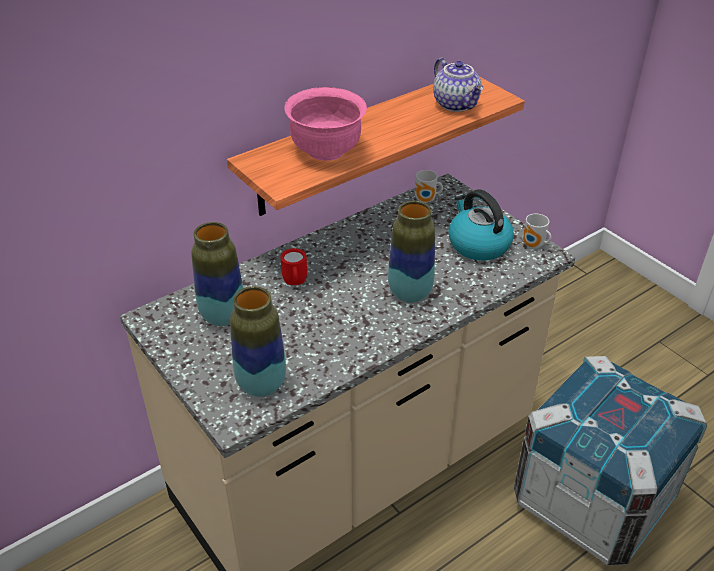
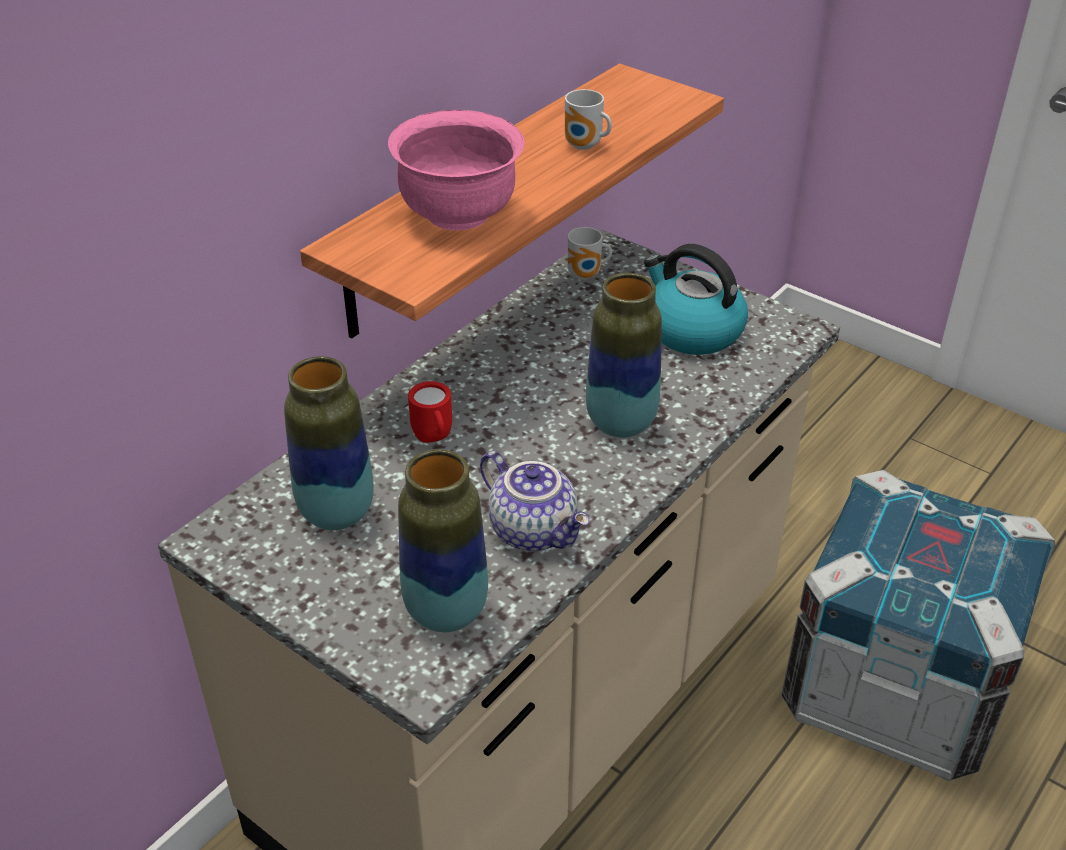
camera: 15 degrees left, 0 degrees up
(457, 104) = (627, 116): teapot -> teapot (535, 530)
(534, 246) = (774, 319): mug -> mug (584, 146)

